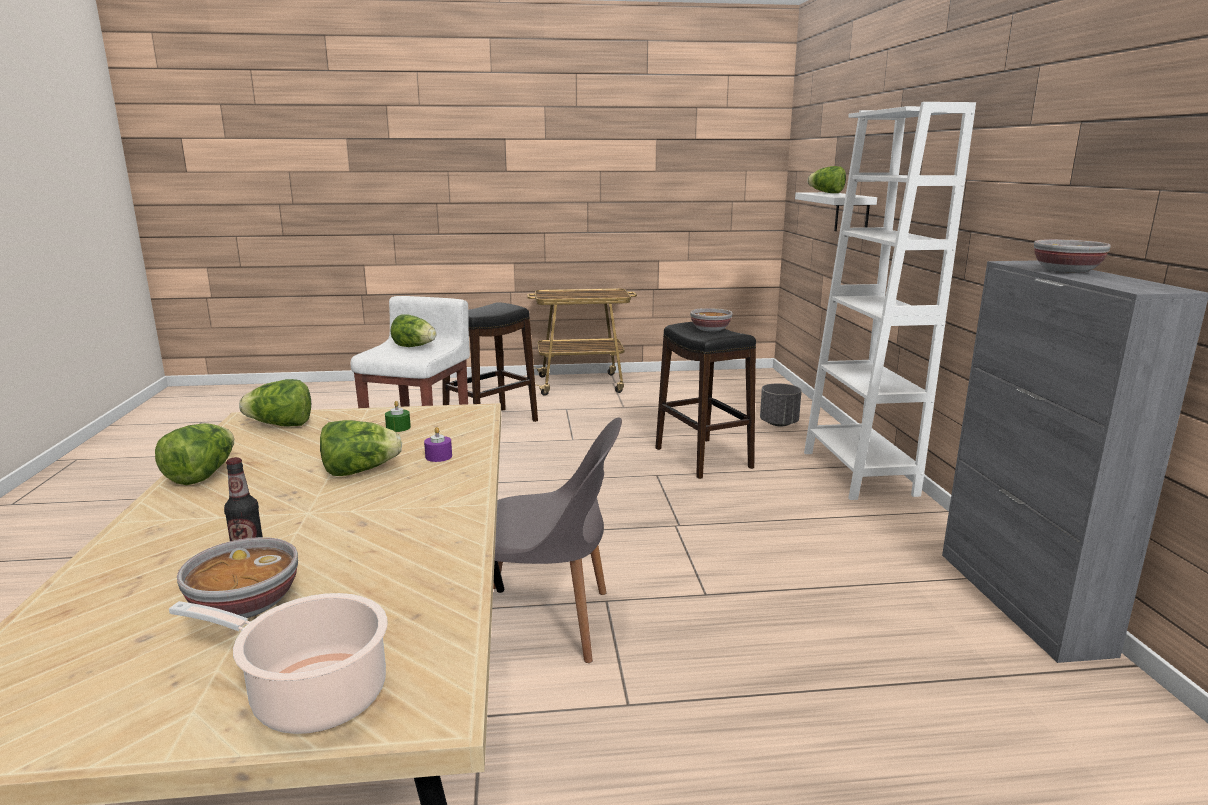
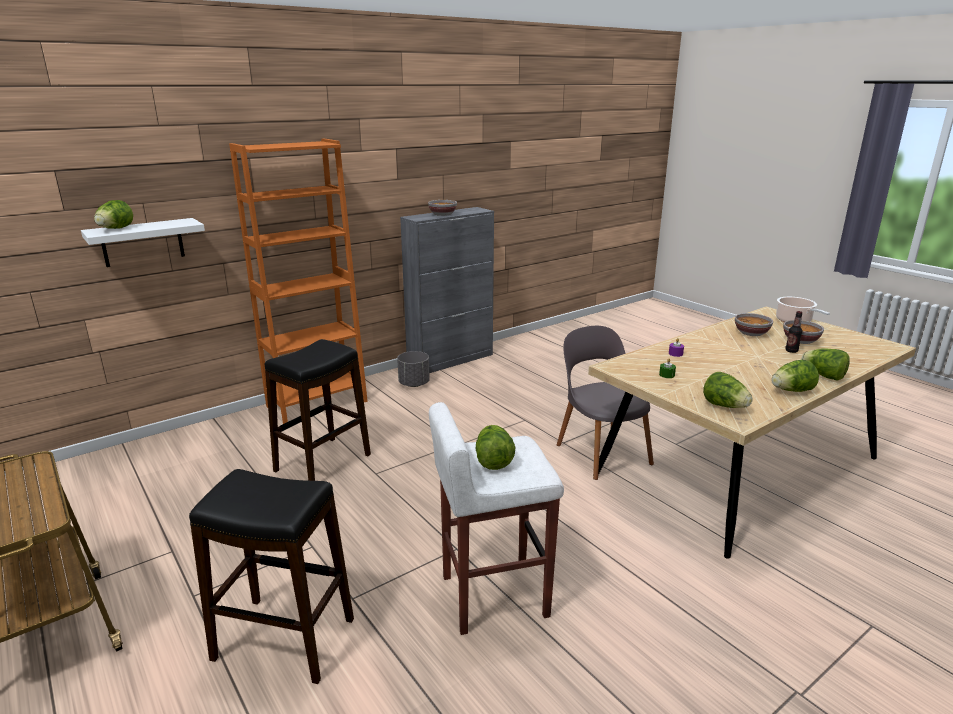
camera: 120 degrees left, 5 degrees up
(360, 471) = (717, 362): lettuce -> lettuce (823, 376)
(711, 329) = (311, 353): bowl -> bowl (751, 333)
(778, 423) = (209, 447): grey planter -> grey planter (414, 384)
(858, 473) = (317, 404): white bookcase -> orange bookcase

